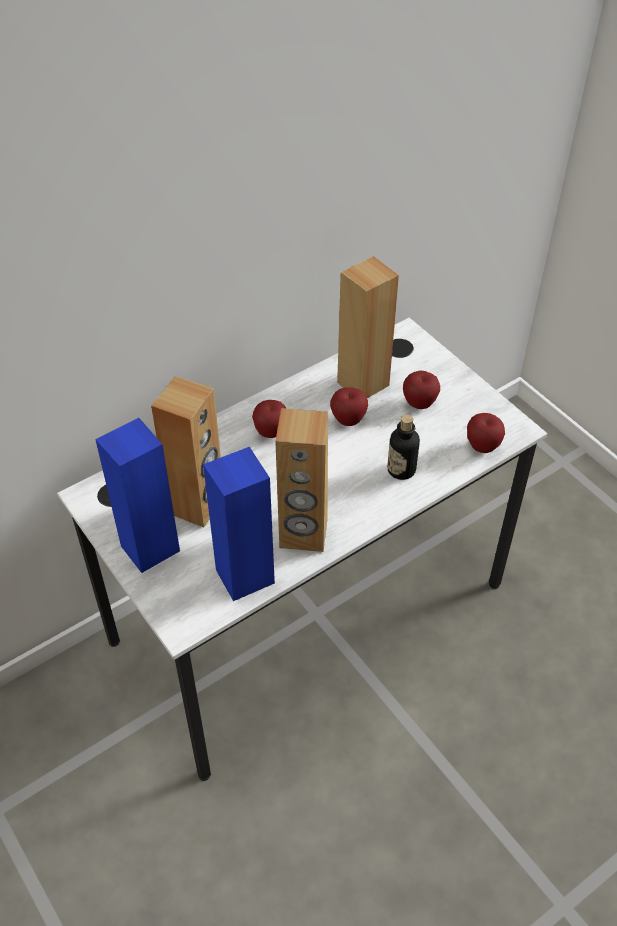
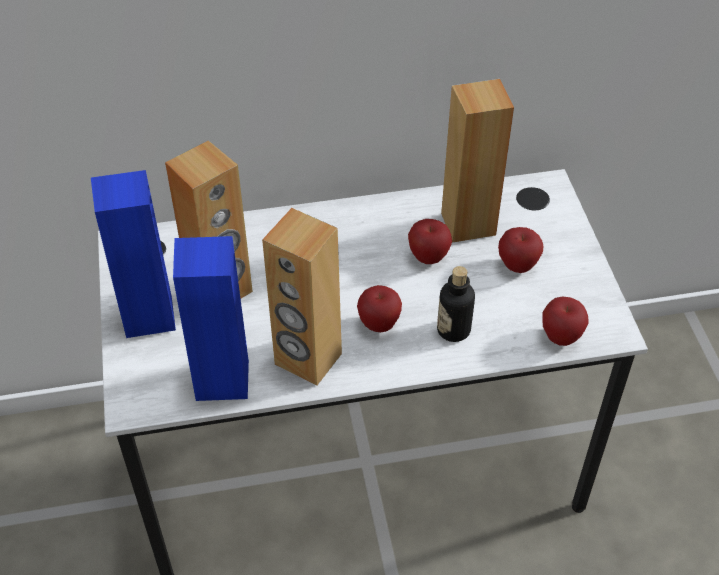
camera: 25 degrees right, 0 degrees up
(271, 432) = (339, 242): apple -> apple (379, 324)

